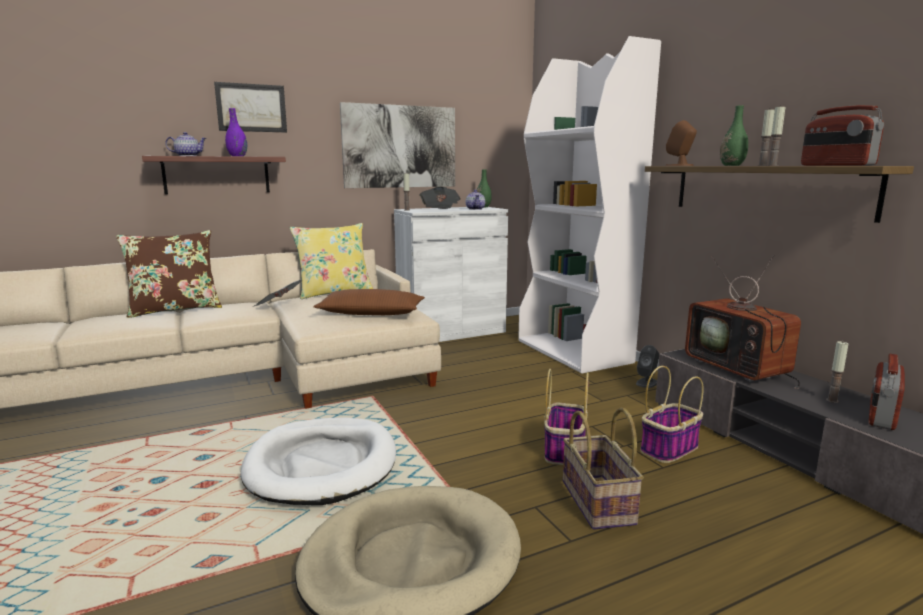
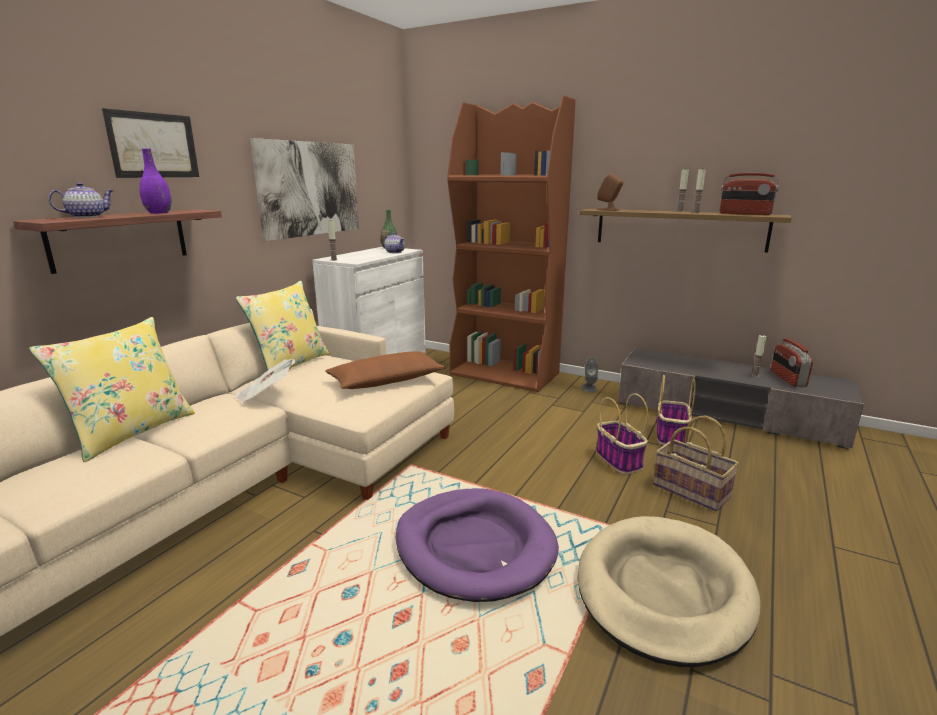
camera: 35 degrees left, 5 degrees up
(175, 309) = (132, 432): brown pillow -> yellow pillow
(322, 465) = (474, 547): white dog bed -> purple dog bed
(440, 210) = (369, 257): newspaper -> none
(574, 352) = (505, 374): white bookcase -> brown bookcase
(732, 165) = (658, 211): green vase -> none
(740, 369) = (682, 365): television -> none

